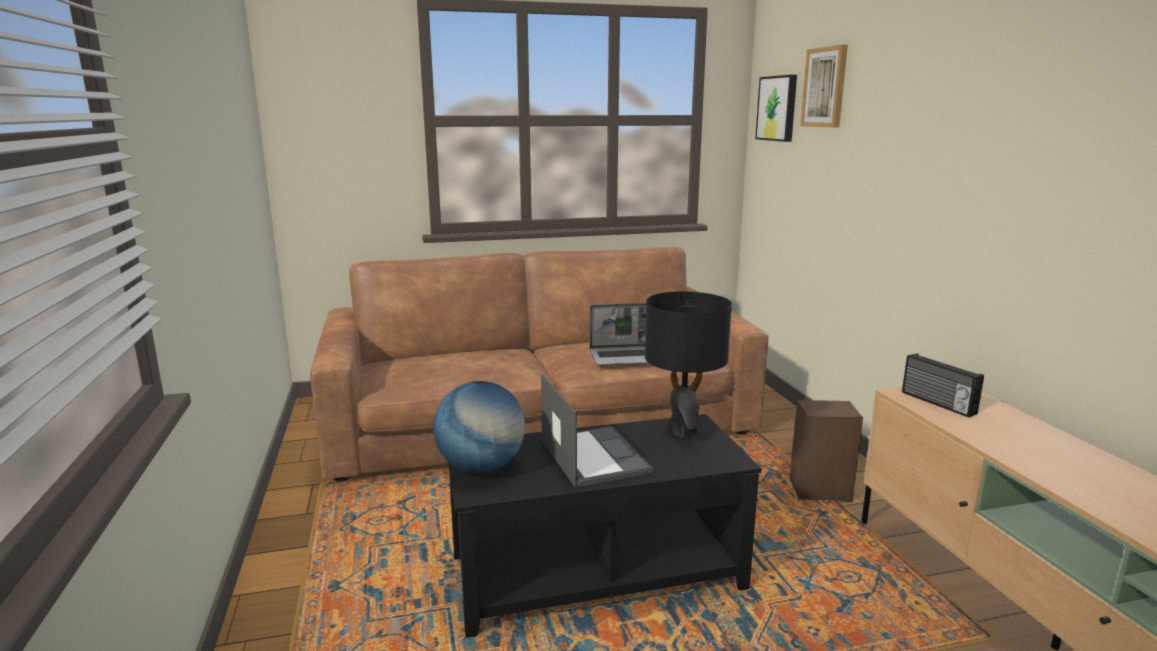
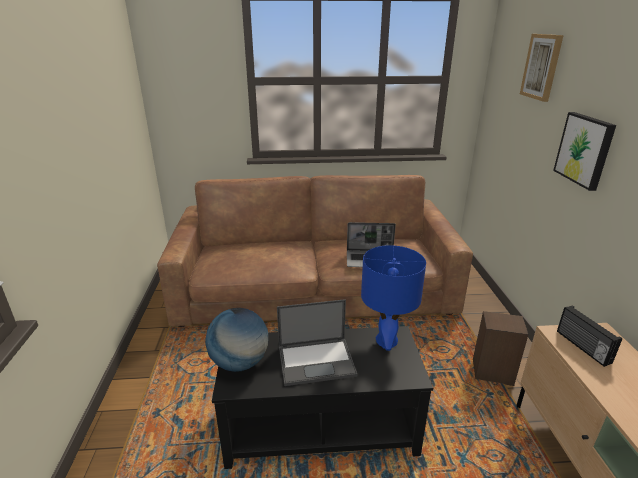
camera: 10 degrees right, 10 degrees up
(593, 456) = (317, 360): laptop -> laptop turned 90 degrees clockwise
(682, 430) = (386, 341): black table lamp -> blue table lamp
(778, 108) = (506, 75): picture -> picture (585, 150)

